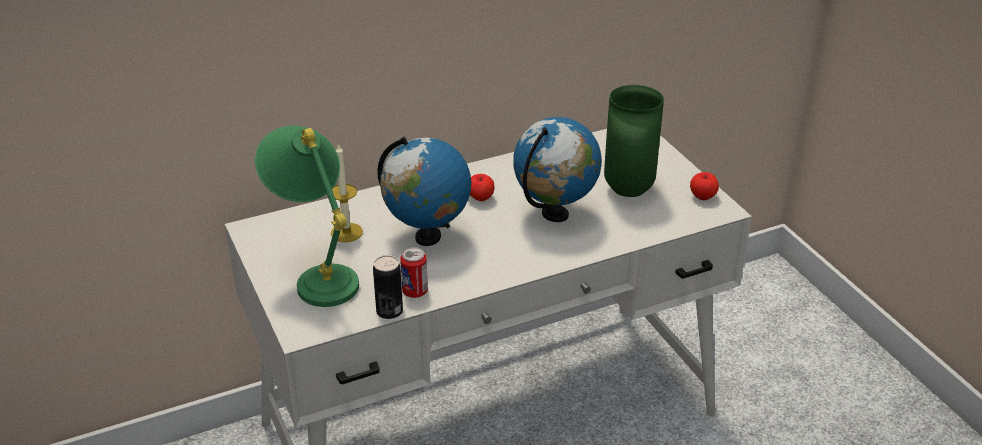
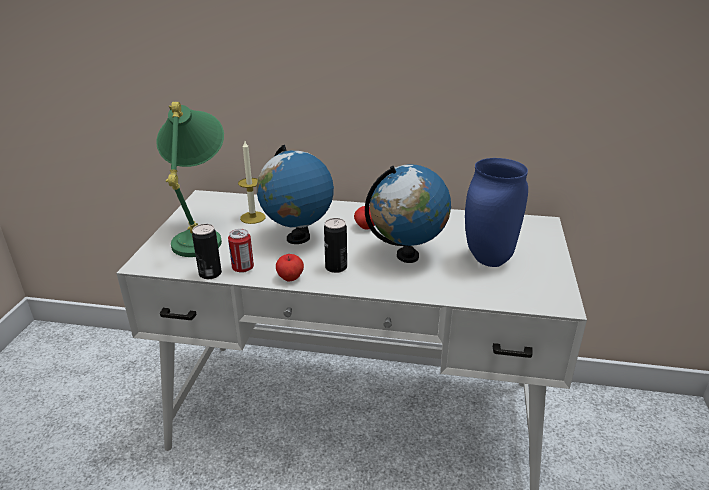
camera: 35 degrees right, 5 degrees down
(504, 253) = (336, 267): none -> can
(630, 191) = (489, 261): green vase -> blue vase
(703, 196) = (553, 287): apple -> apple (290, 278)

